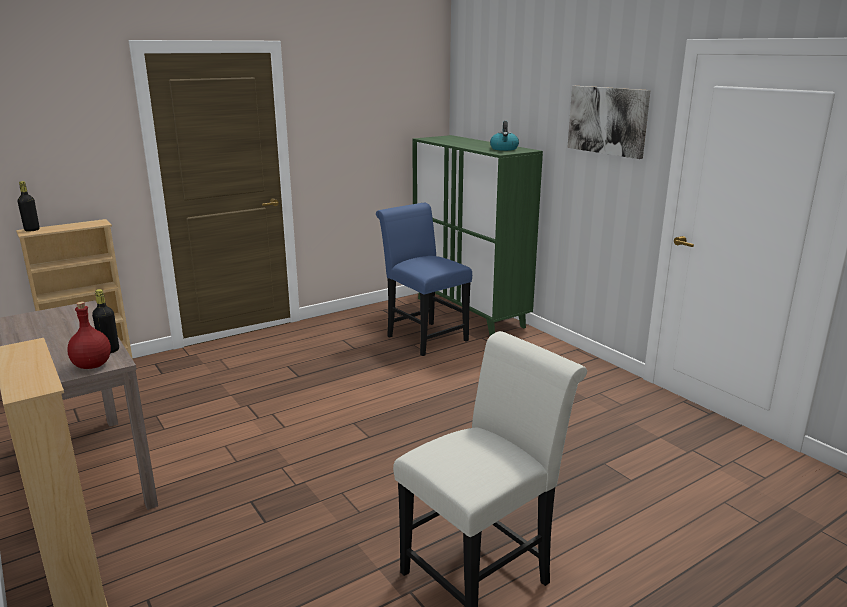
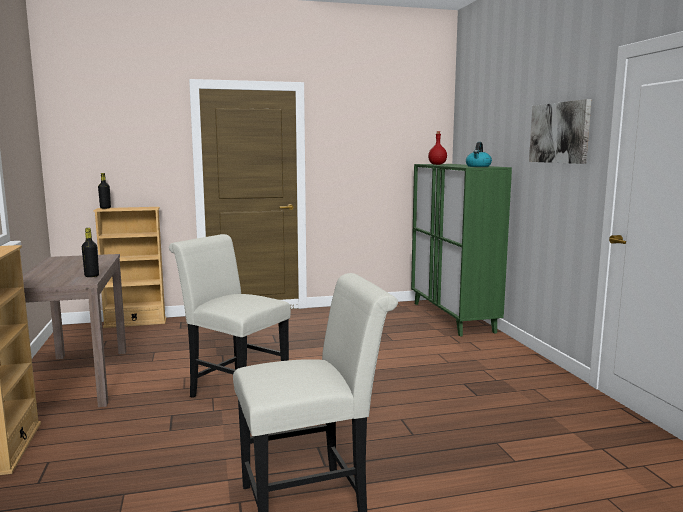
camera: 20 degrees right, 10 degrees down
(92, 366) = (69, 281): red bottle -> red bottle (437, 164)
(300, 453) = (234, 391): none -> white chair
(423, 336) = (398, 329): blue chair -> none

